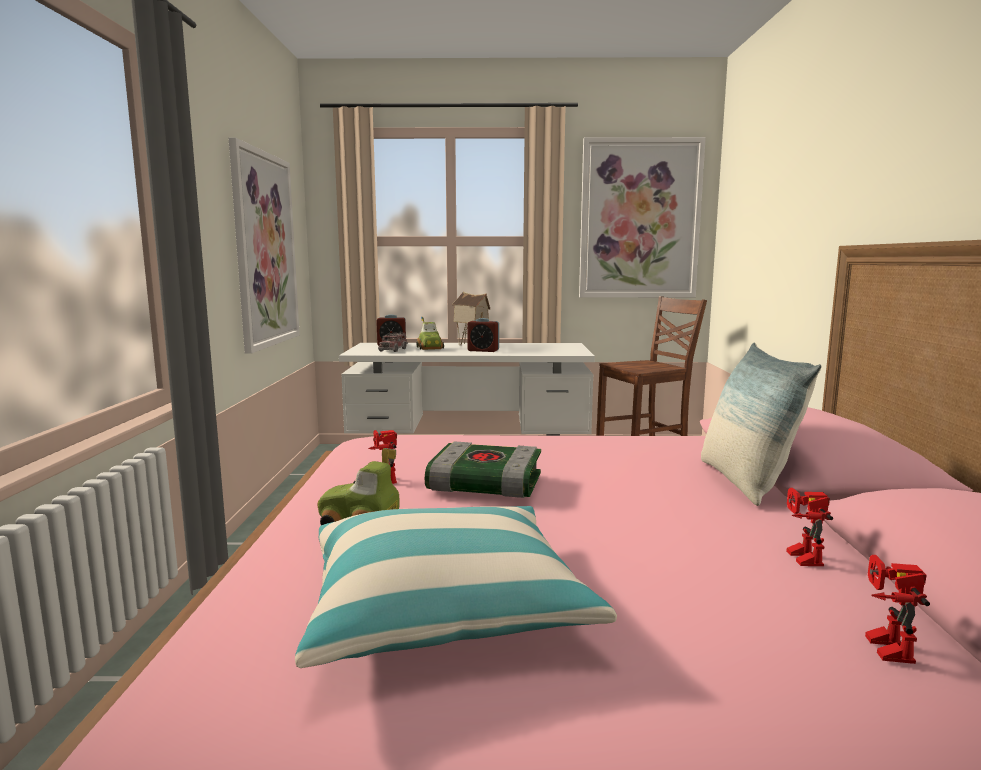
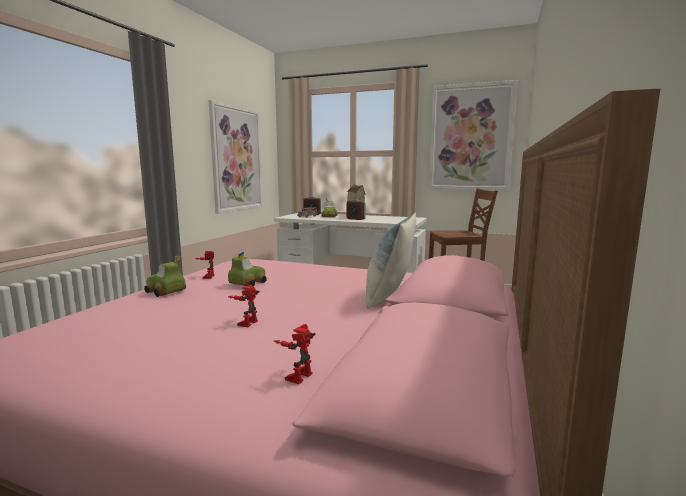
camera: 20 degrees right, 0 degrees up
(443, 607) = (137, 327): pillow -> none
(483, 485) = (247, 283): book -> toy car
(798, 557) = (340, 333): toy robot -> toy robot (246, 322)

